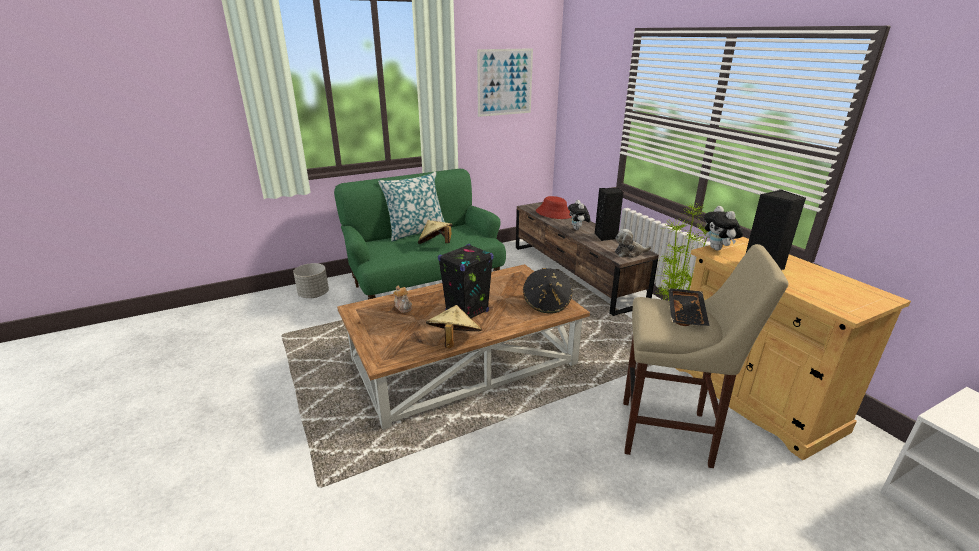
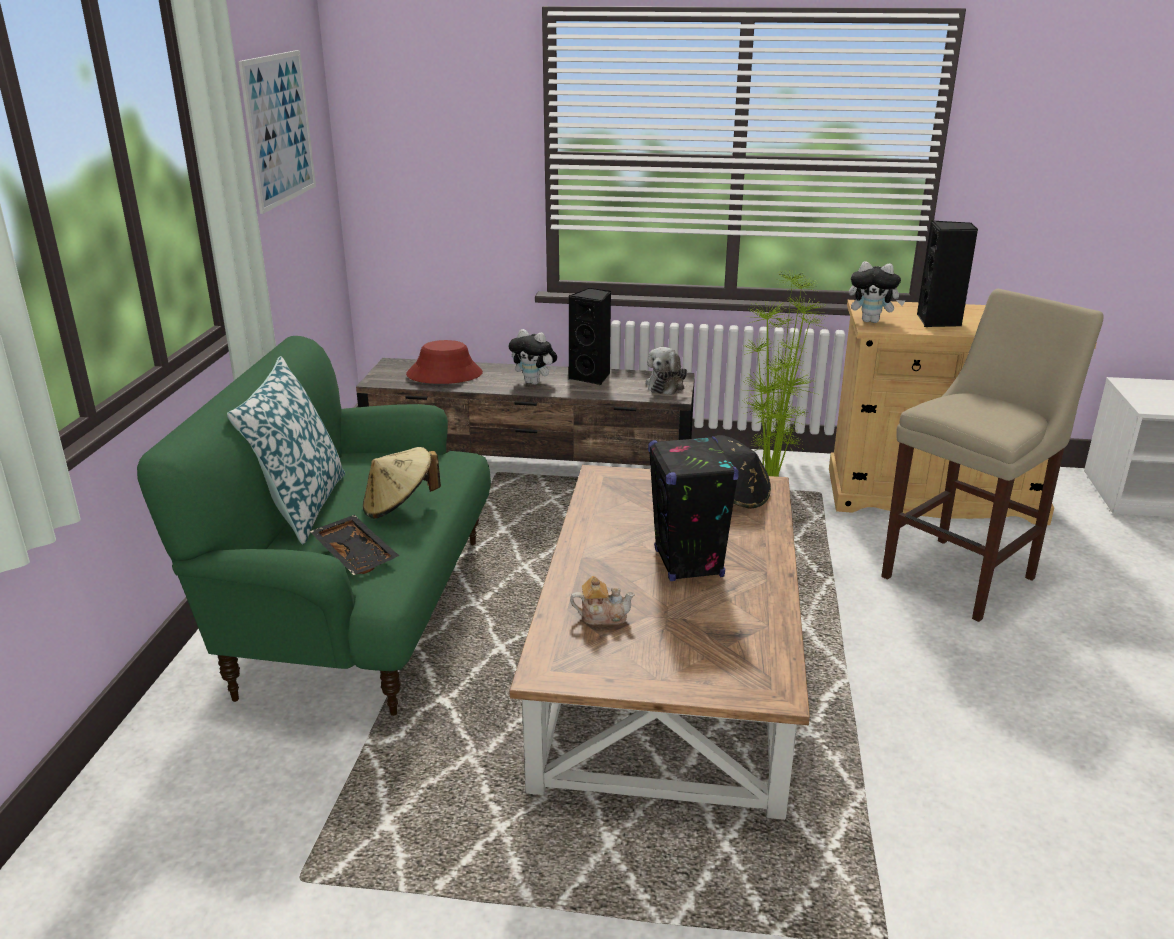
camera: 55 degrees left, 0 degrees up
(314, 295) = (173, 776): grey planter -> none
(453, 341) = (770, 604): beige hat -> none
(687, 314) = (980, 402): black tray -> black tray (357, 554)

